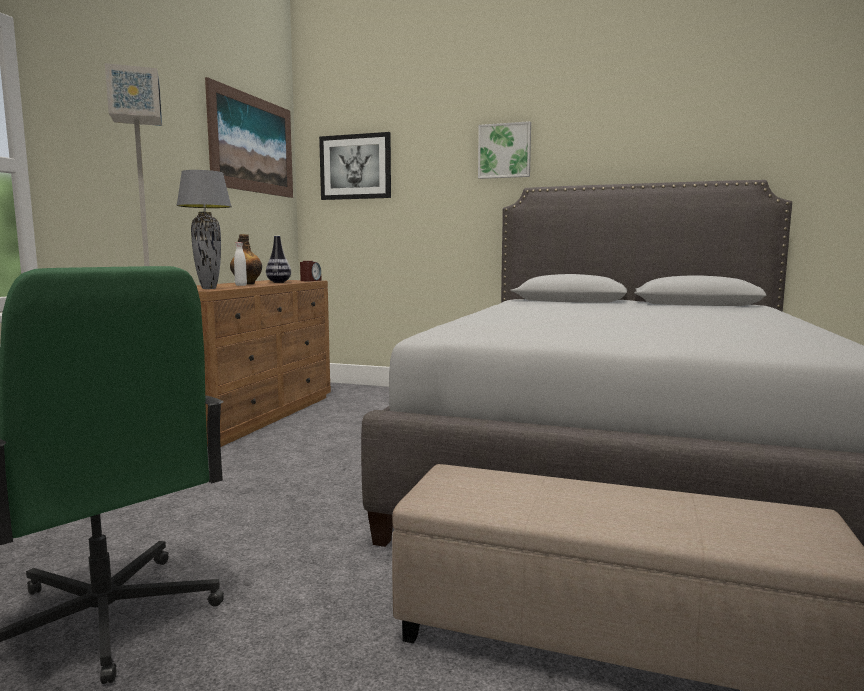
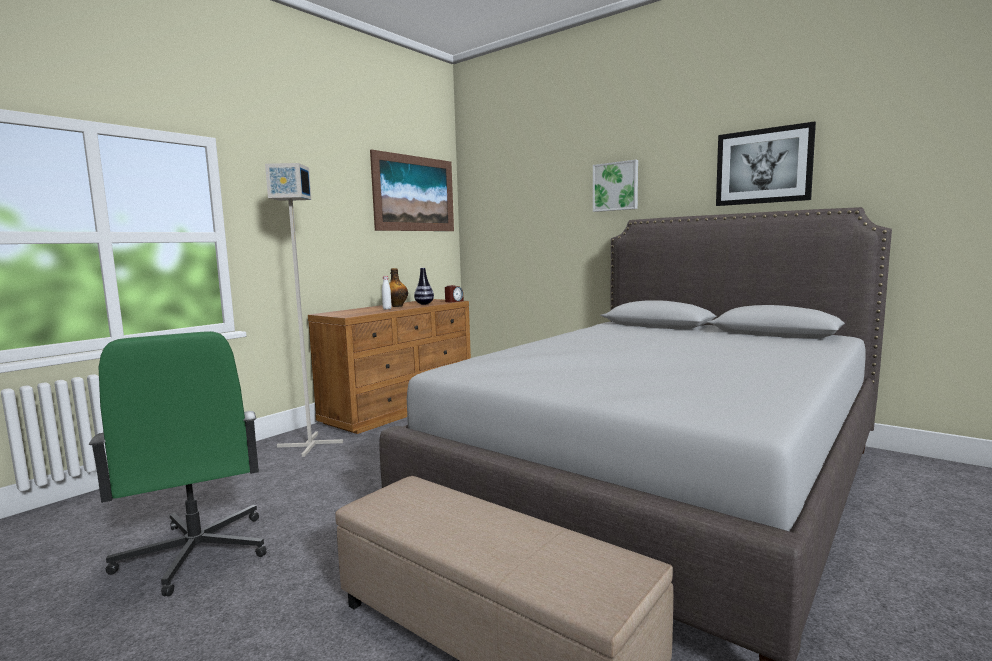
camera: 20 degrees right, 0 degrees up
(208, 288) = (354, 314): grey table lamp -> none
(355, 167) = (500, 204): picture -> picture (763, 166)

